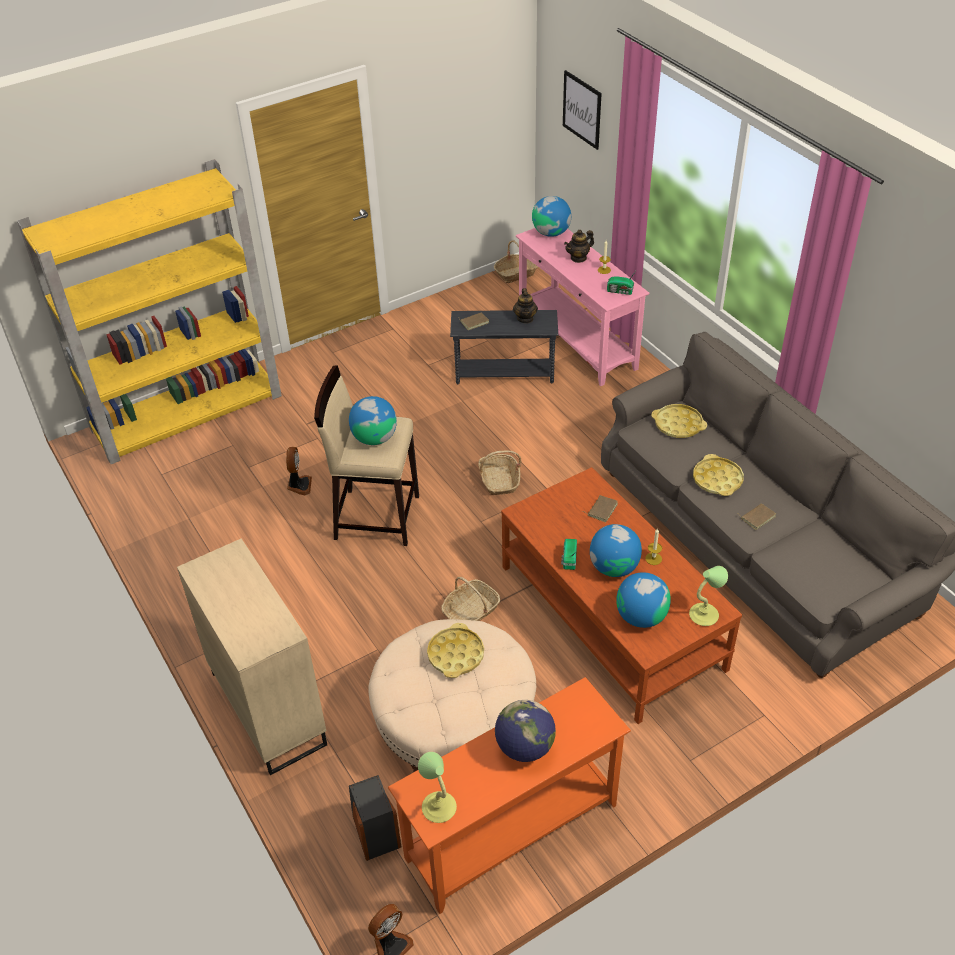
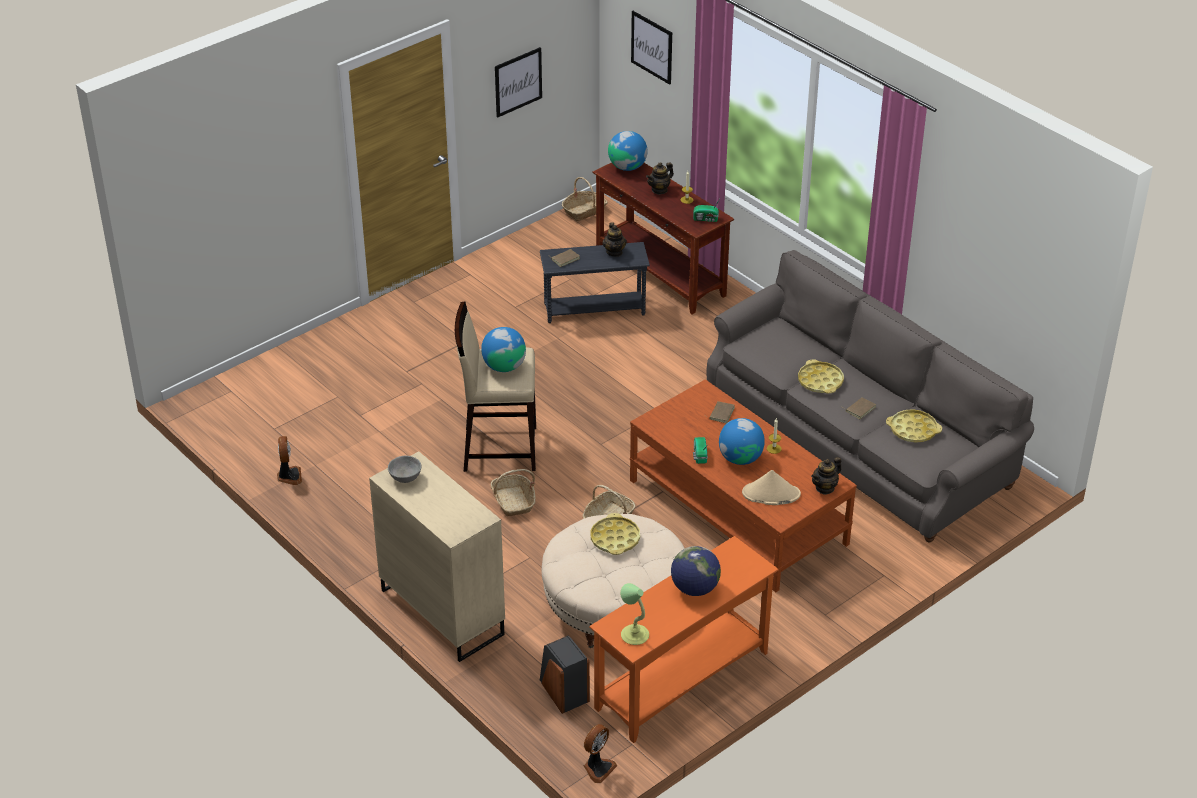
camera: 10 degrees left, 5 degrees down
(187, 412) = (280, 369): yellow bookcase -> none
(215, 571) = (405, 478): none -> grey bowl
(299, 485) = (416, 427): fan -> fan (289, 476)
(446, 139) = (518, 82): none -> picture
(499, 480) = (610, 407): basket -> basket (513, 501)
(577, 340) = (661, 272): pink console table -> brown console table
(641, 616) = (771, 494): globe -> beige hat
(678, 425) = (778, 337): yellow tray -> yellow tray (913, 430)
(705, 615) = (825, 488): table lamp -> teapot

